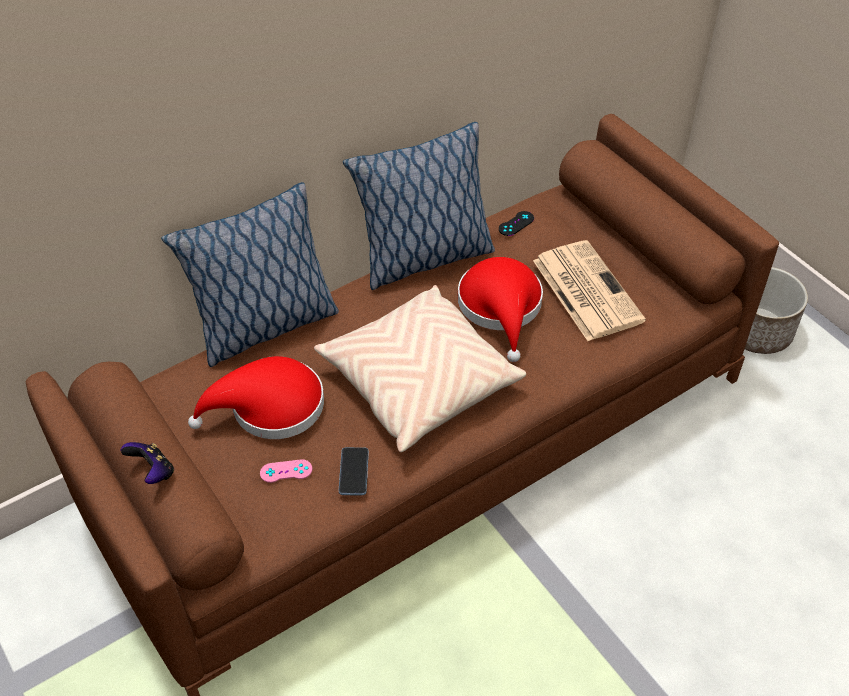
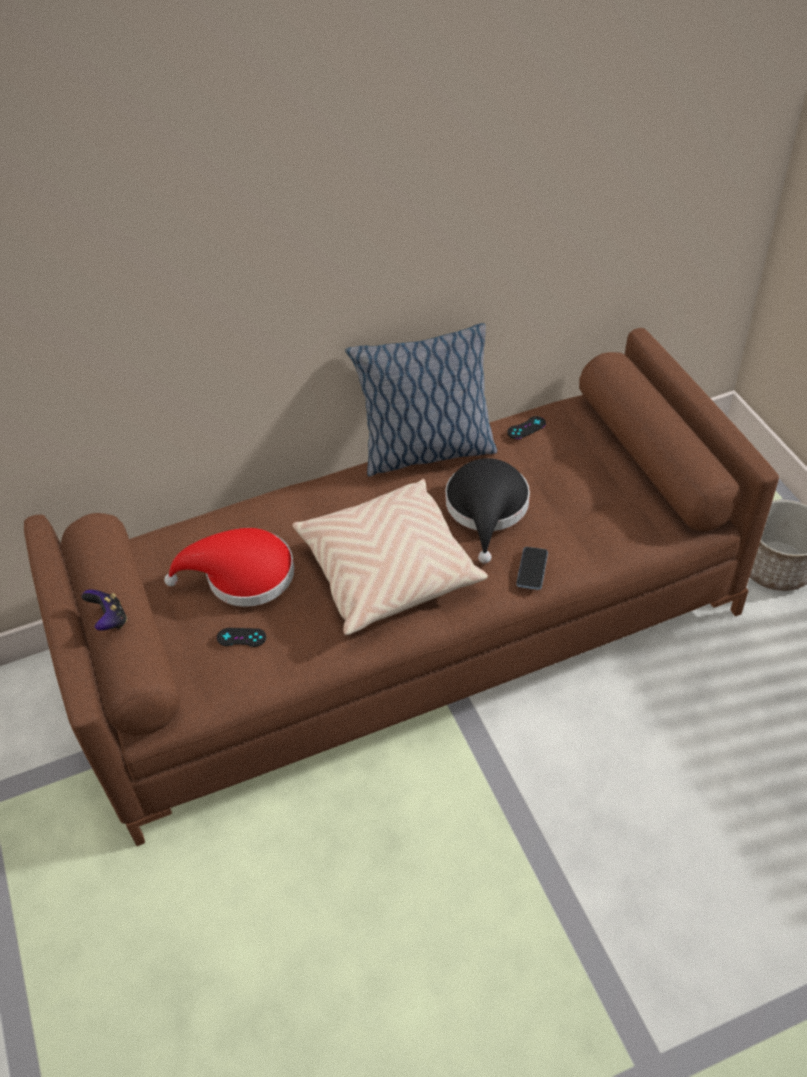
camera: 15 degrees right, 0 degrees up
(264, 327) = (259, 499): pillow -> none
(286, 471) = (241, 637): pink game controller -> black game controller
(354, 472) = (303, 648): phone -> phone (532, 569)
(501, 308) = (487, 509): red hat -> black hat
(585, 290) = (576, 501): newspaper -> none

